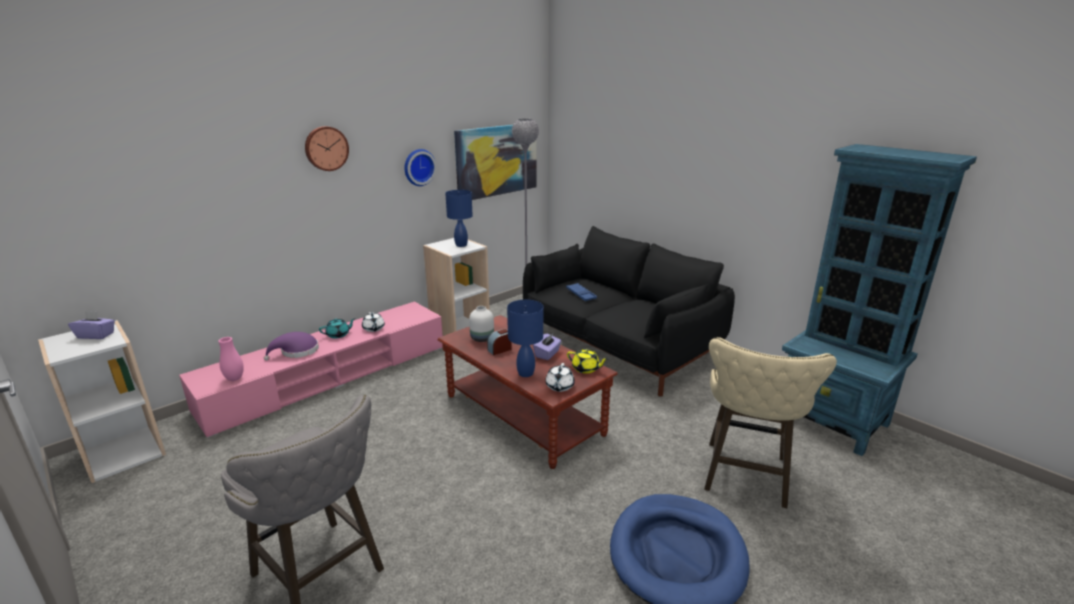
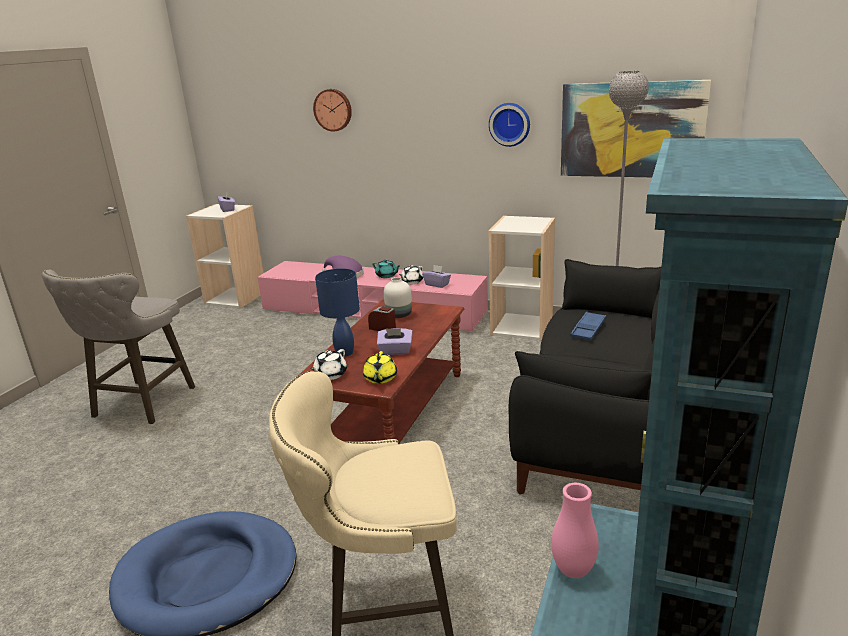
camera: 65 degrees right, 0 degrees up
(234, 379) = (290, 275): pink vase -> pink vase (573, 570)
(326, 148) = (409, 93): wall clock -> wall clock (333, 110)
(398, 321) = (437, 284): none -> purple tissue box
(461, 245) = (528, 225): blue table lamp -> none
(559, 386) = (330, 375): white teapot -> white teapot turned 45 degrees counterclockwise

